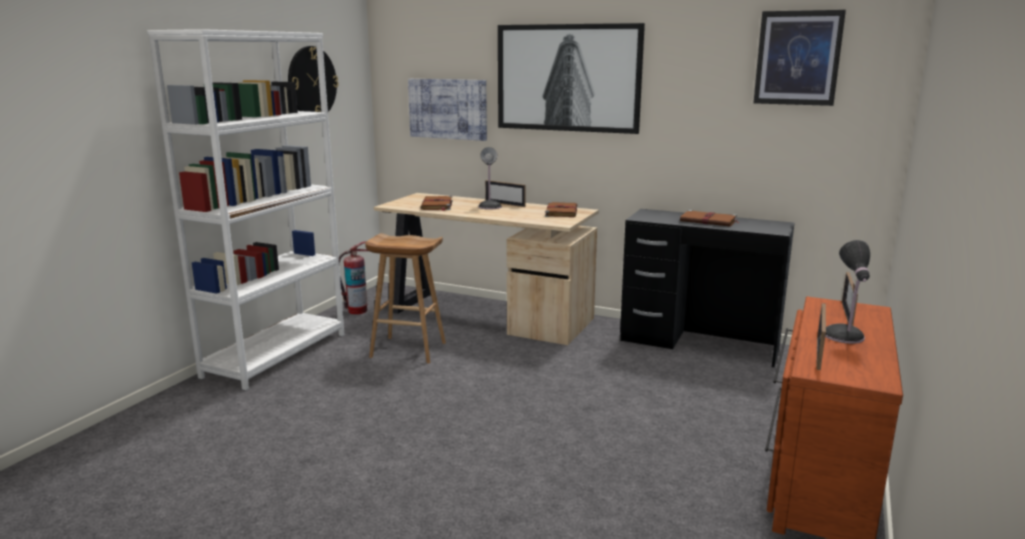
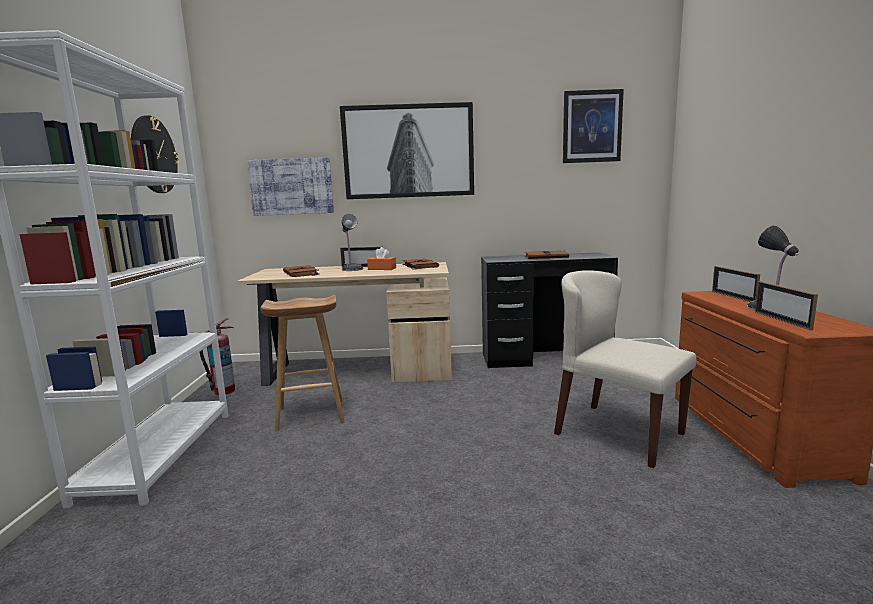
camera: 25 degrees left, 5 degrees down
(517, 210) = (382, 269): none -> orange tissue box
(670, 438) = (617, 433): none -> beige chair

